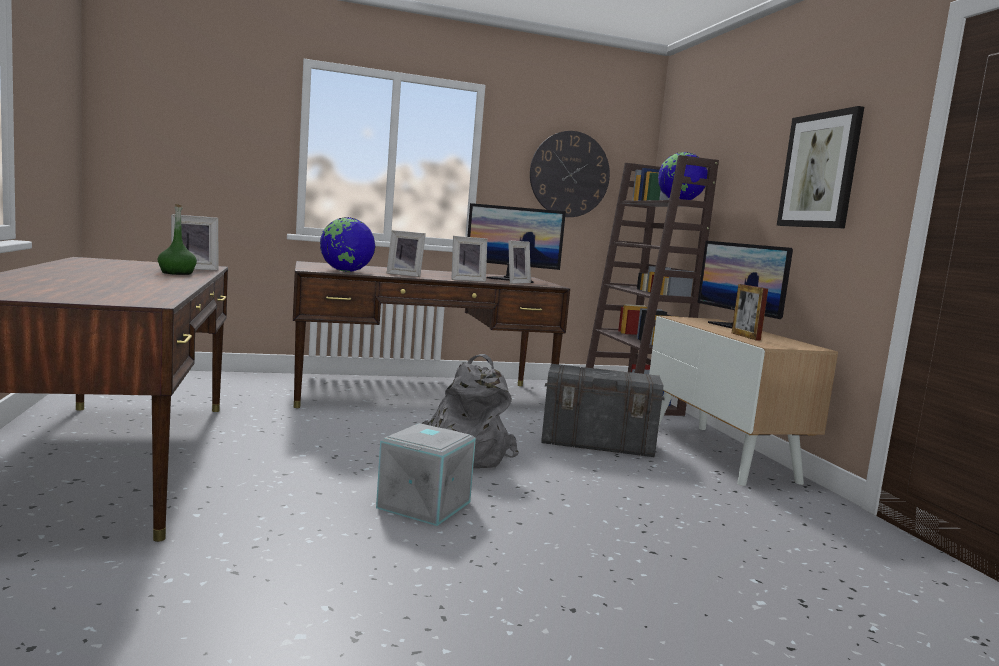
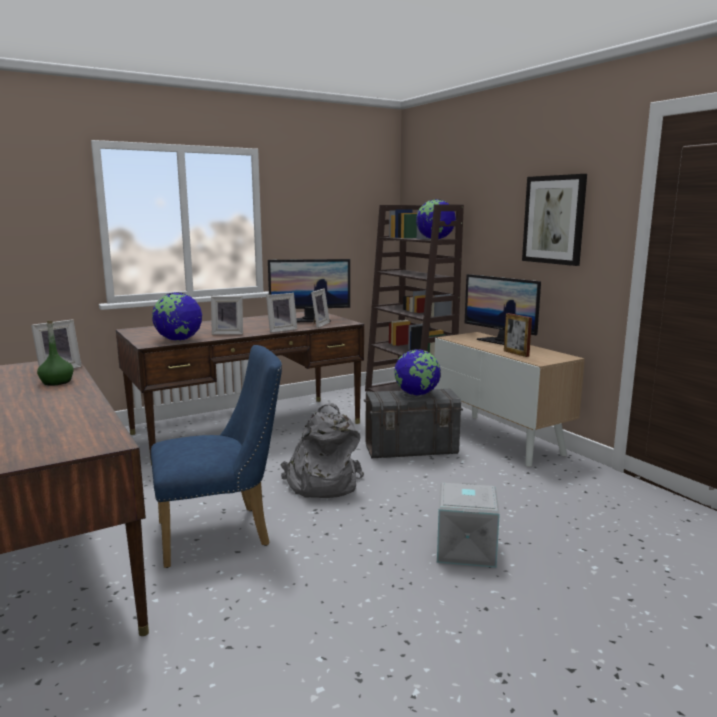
camera: 15 degrees left, 5 degrees up
(316, 475) = (222, 534): none -> blue chair
(423, 504) = (324, 542): grey storage box -> grey storage box (464, 549)
(569, 174) = (335, 218): wall clock -> none
(611, 373) = (417, 394): none -> globe

